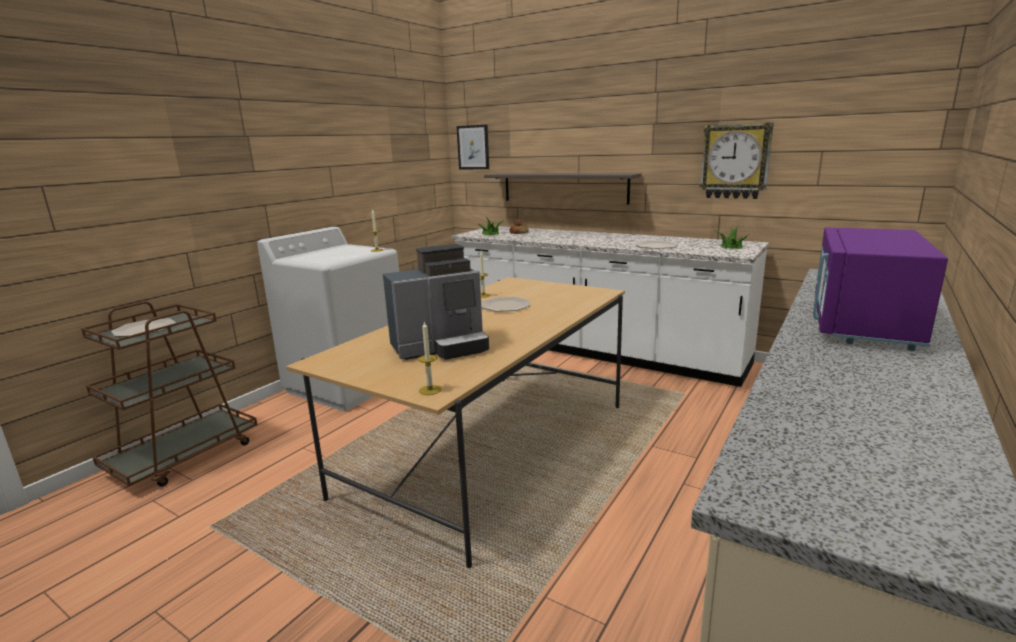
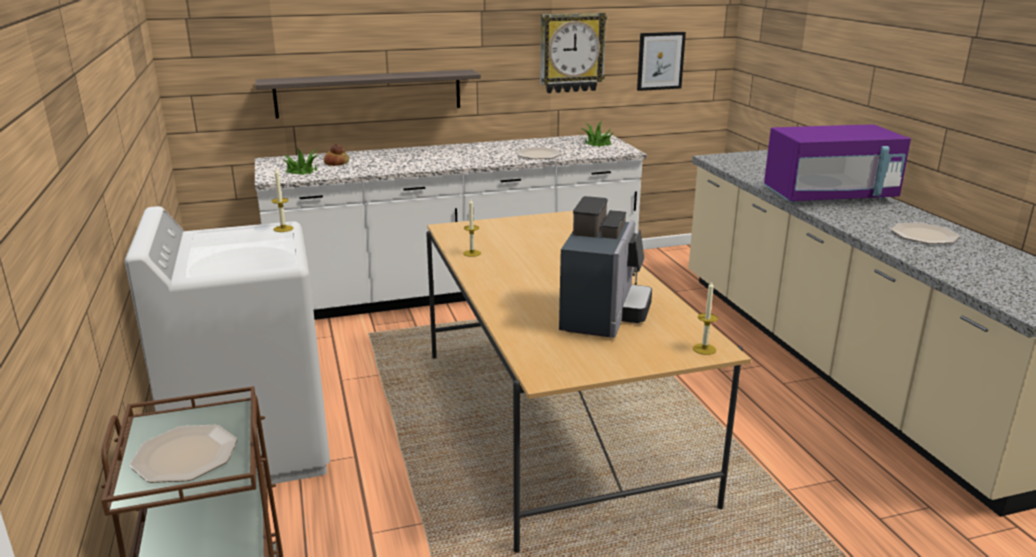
camera: 50 degrees left, 5 degrees up
(473, 147) = (205, 41): picture -> picture (660, 61)
(506, 305) = (528, 257): plate -> plate (924, 235)
(861, 324) = (829, 196): purple microwave -> purple microwave turned 75 degrees counterclockwise

